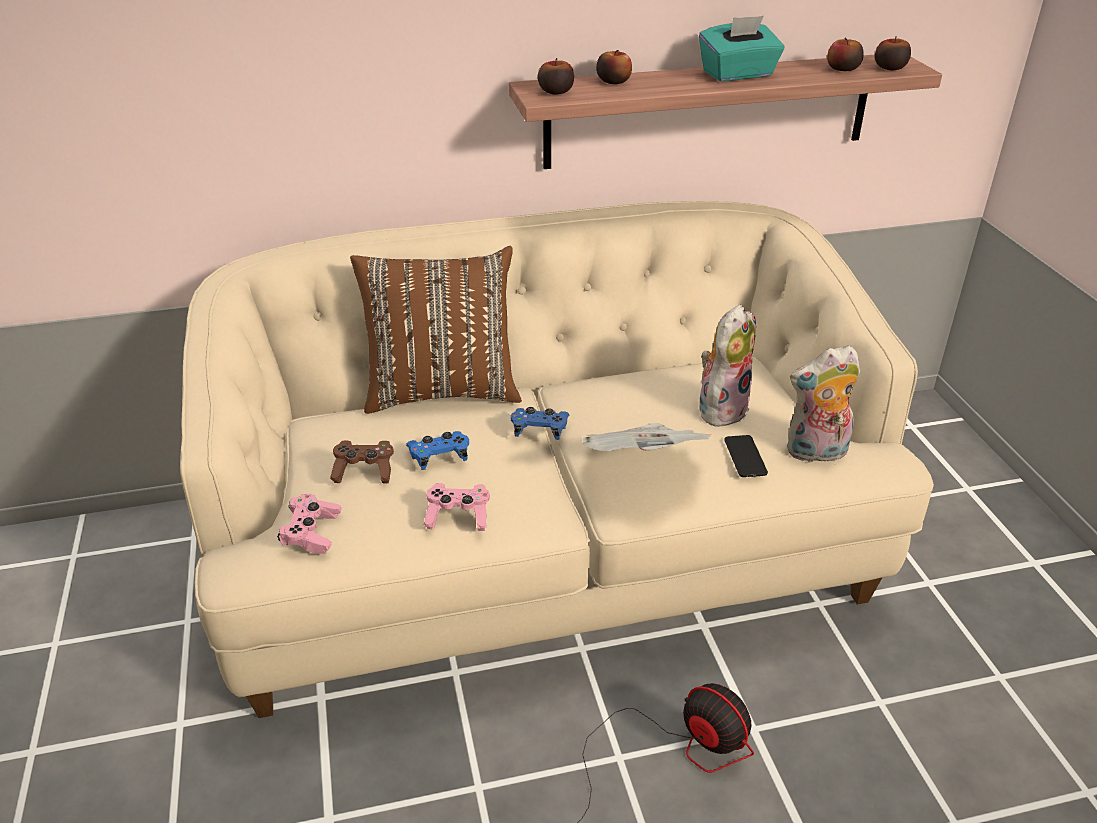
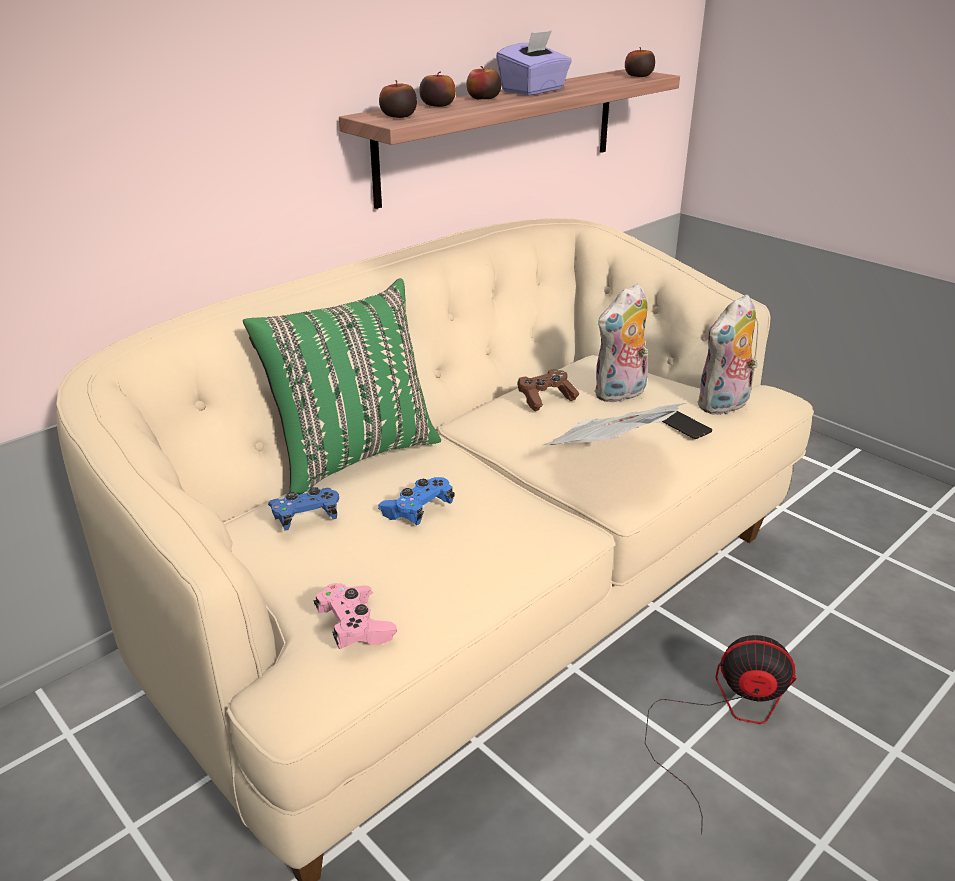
camera: 30 degrees left, 5 degrees down
(364, 471) = (352, 548): brown game controller -> brown game controller (546, 398)
(442, 391) = (353, 455): brown pillow -> green pillow
(458, 517) = (491, 555): pink game controller -> none
(539, 430) = (483, 459): blue game controller -> blue game controller (306, 517)
(721, 408) = (620, 394): plush toy -> plush toy turned 135 degrees counterclockwise
(738, 74) = (534, 90): turquoise tissue box -> purple tissue box
(842, 69) = (606, 80): apple -> apple (483, 98)

